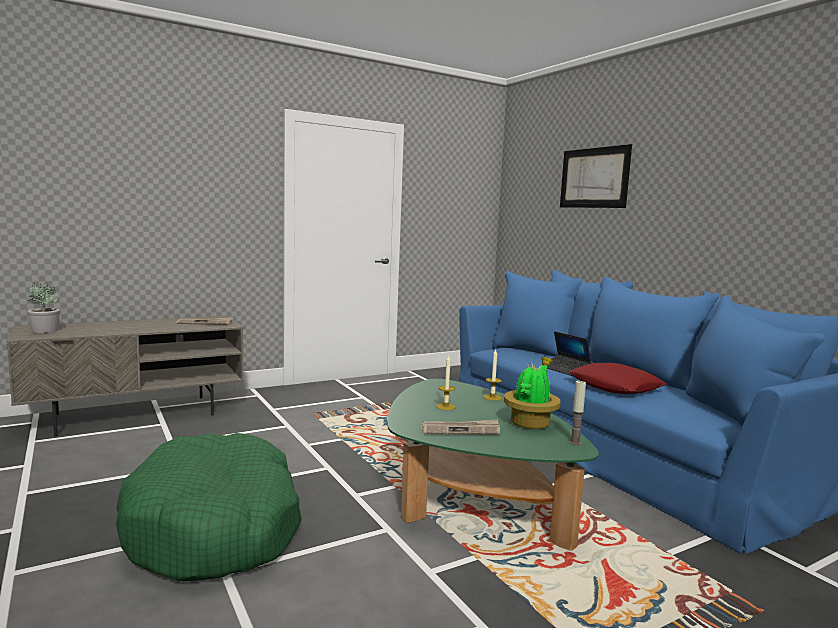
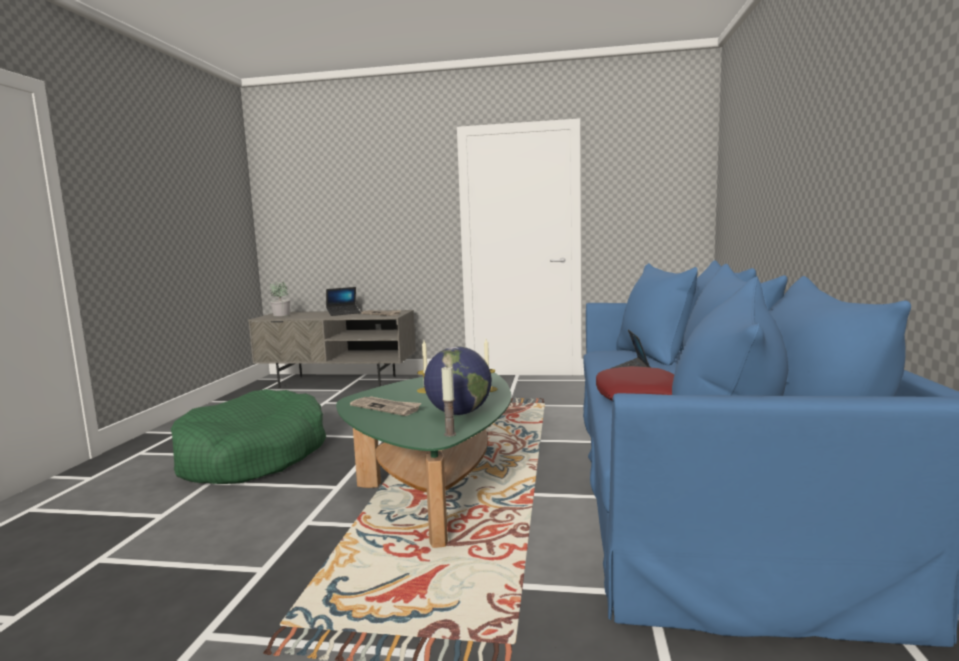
camera: 40 degrees right, 0 degrees up
(145, 324) = (343, 313): none -> laptop
(531, 423) = (459, 413): potted plant -> globe
(594, 178) = (767, 138): picture -> none

